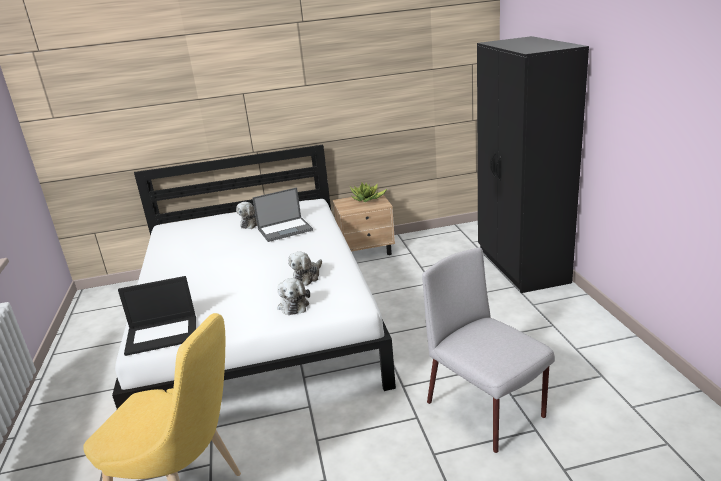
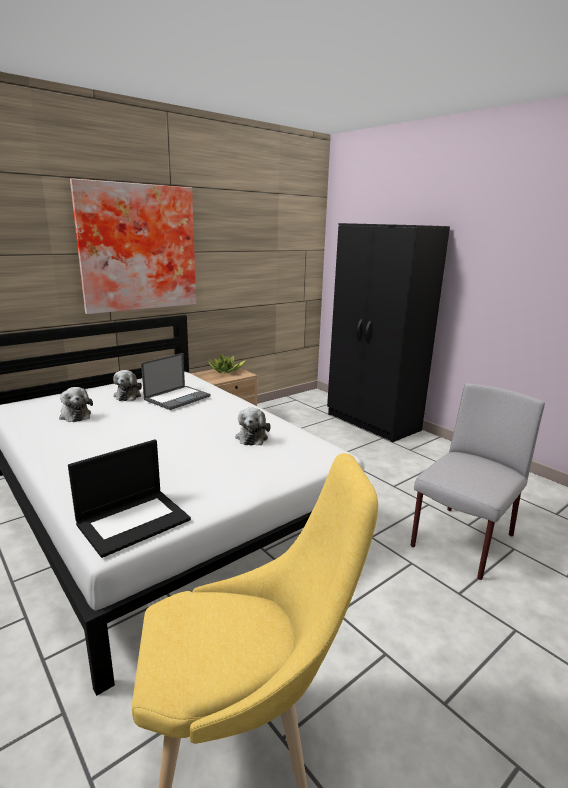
camera: 30 degrees left, 5 degrees down
(273, 85) = (137, 248): none -> picture
(293, 305) = (268, 464): plush toy -> plush toy (75, 415)
(486, 411) = (462, 542): grey chair -> grey chair turned 105 degrees clockwise

